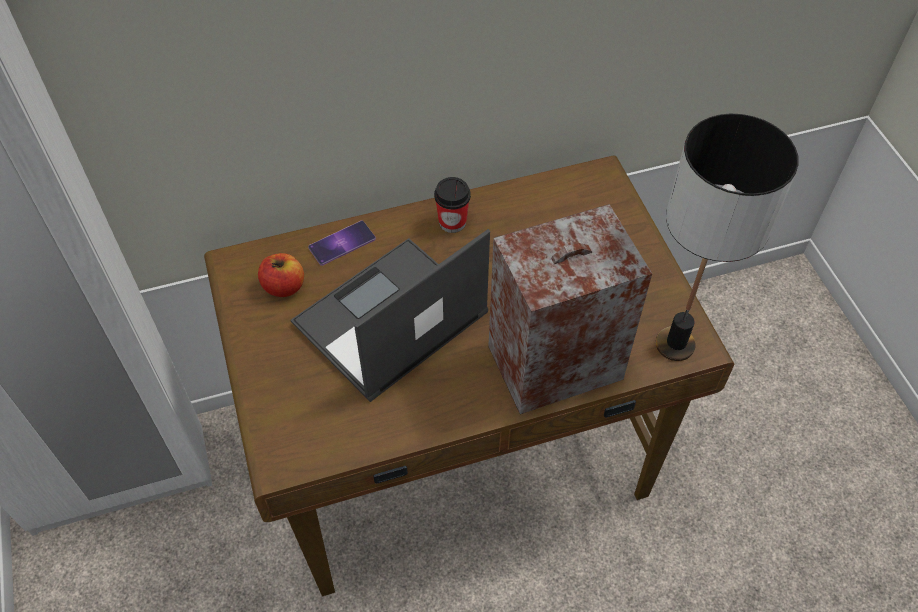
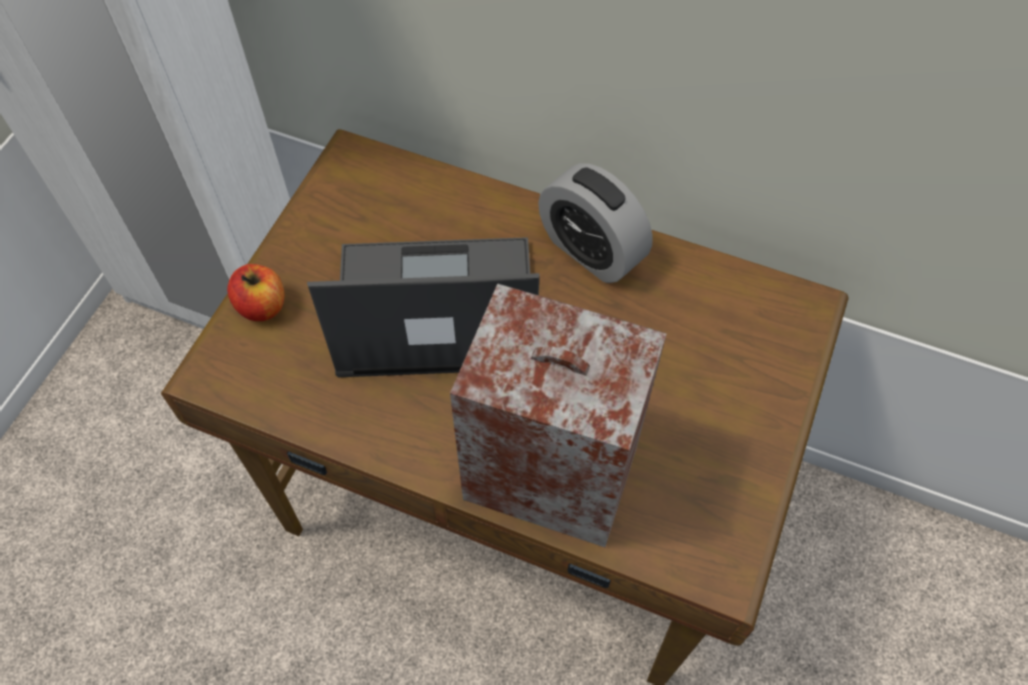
camera: 40 degrees right, 5 degrees up
(284, 286) = (371, 208): apple -> apple (262, 306)
(342, 243) = (463, 200): phone -> none
(452, 222) = (591, 250): cup -> alarm clock
(675, 345) = (700, 555): table lamp -> none

